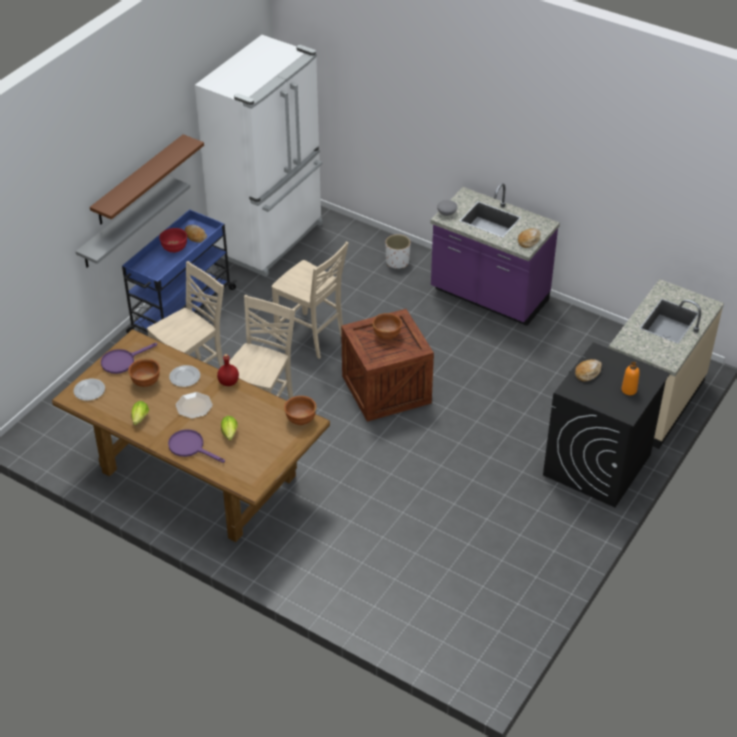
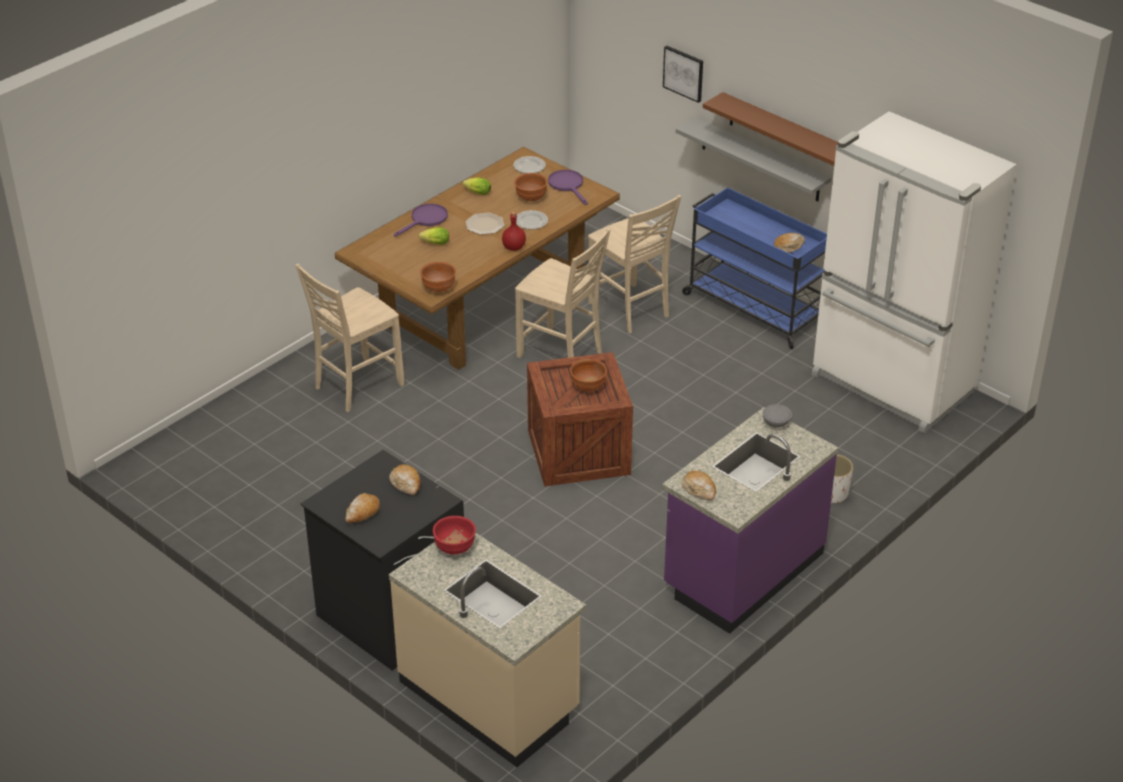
camera: 100 degrees right, 5 degrees down
(59, 228) = (684, 73): none -> picture
(174, 249) = (766, 232): red bowl -> red bowl (455, 548)
(311, 337) = (687, 402): beige chair -> beige chair (356, 386)
(629, 390) = (362, 513): orange bottle -> bread

